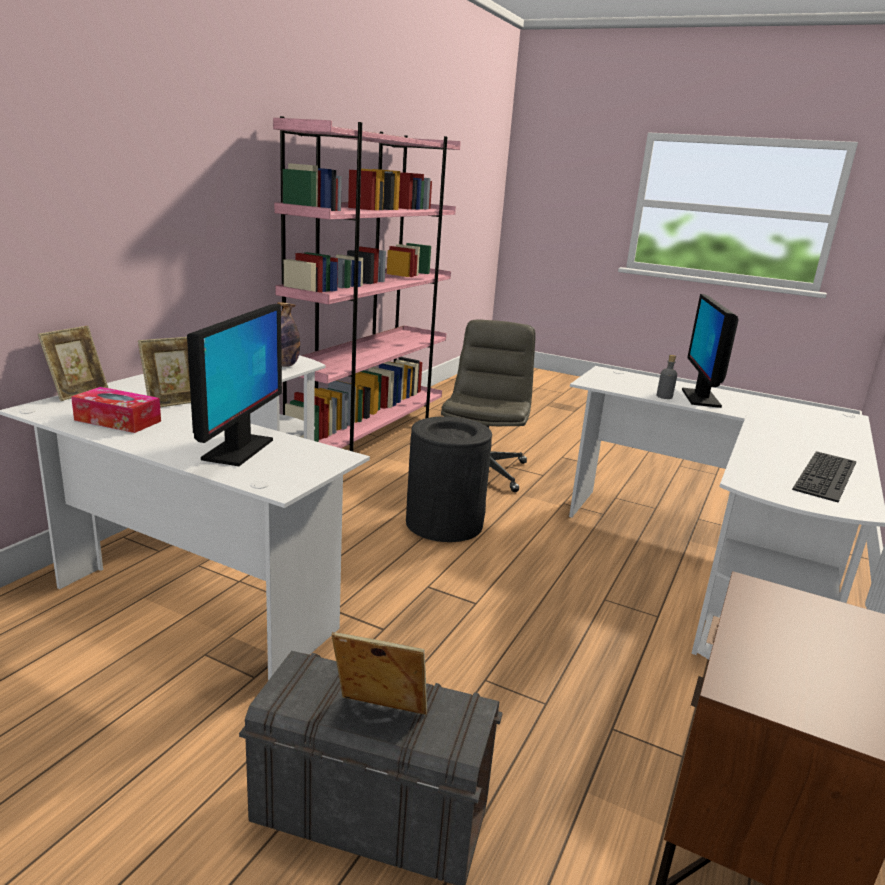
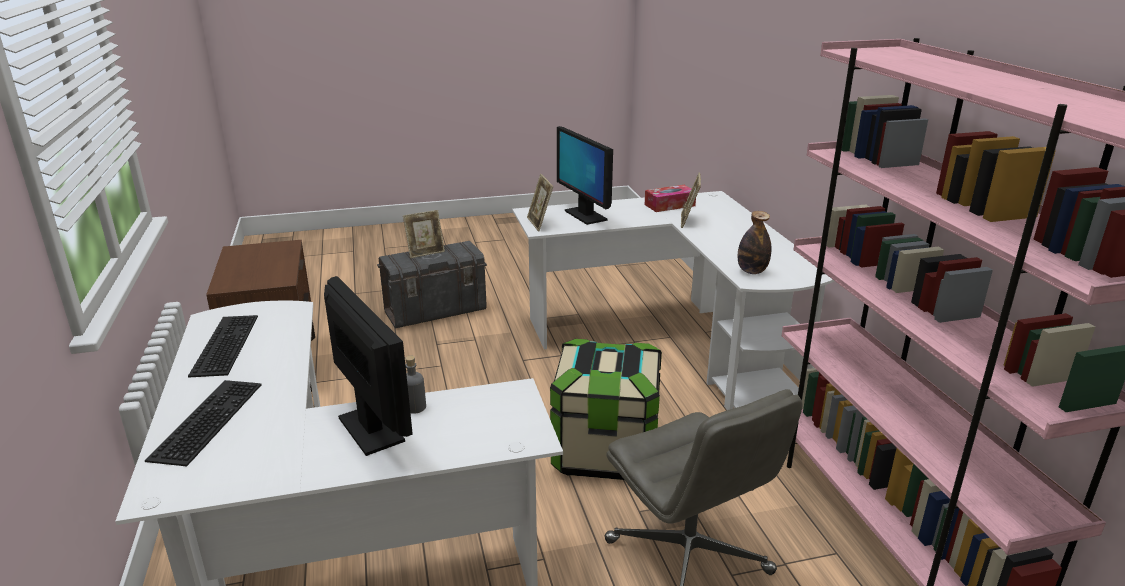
camera: 140 degrees right, 5 degrees up
(78, 392) = (738, 207): picture frame -> picture frame (540, 223)
(444, 523) = (605, 451): black trash can -> storage box
(826, 434) = (205, 419): none -> keyboard

